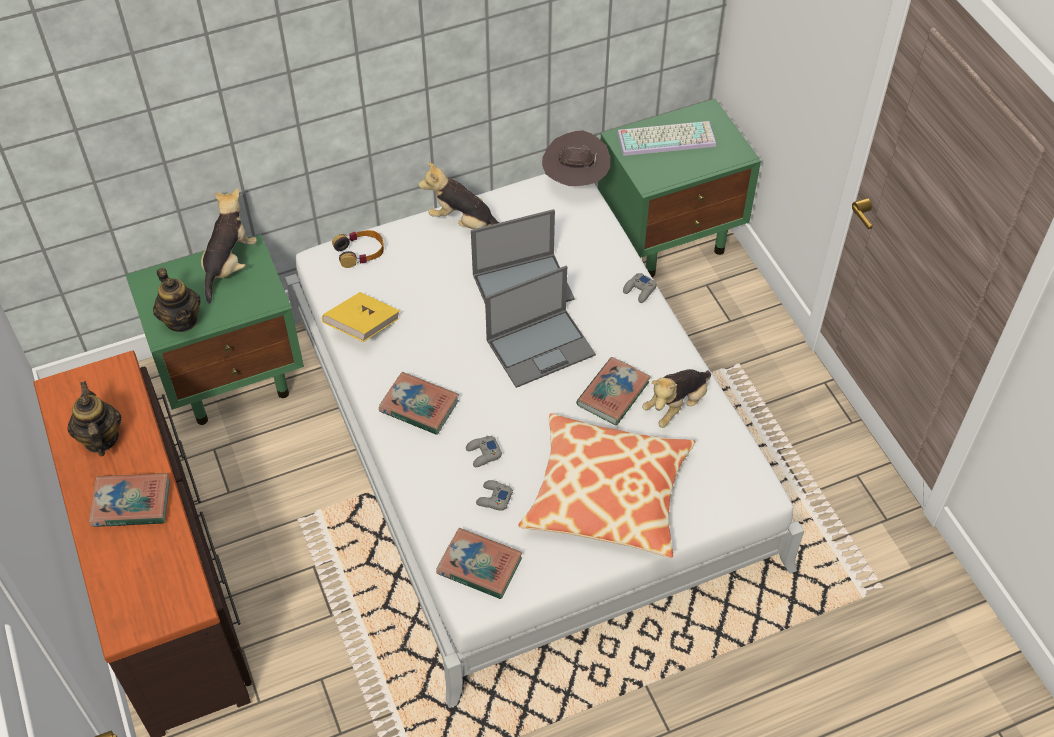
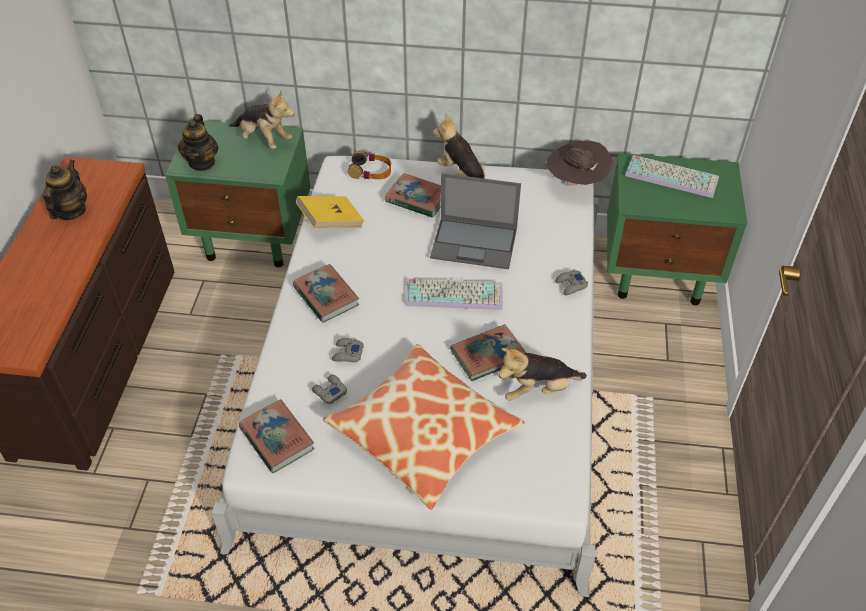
camera: 30 degrees right, 5 degrees down
(131, 503) = (51, 263): book -> book (417, 199)
(229, 265) = (264, 139): plush toy -> plush toy turned 75 degrees clockwise
(541, 347) = (455, 293): laptop -> keyboard

